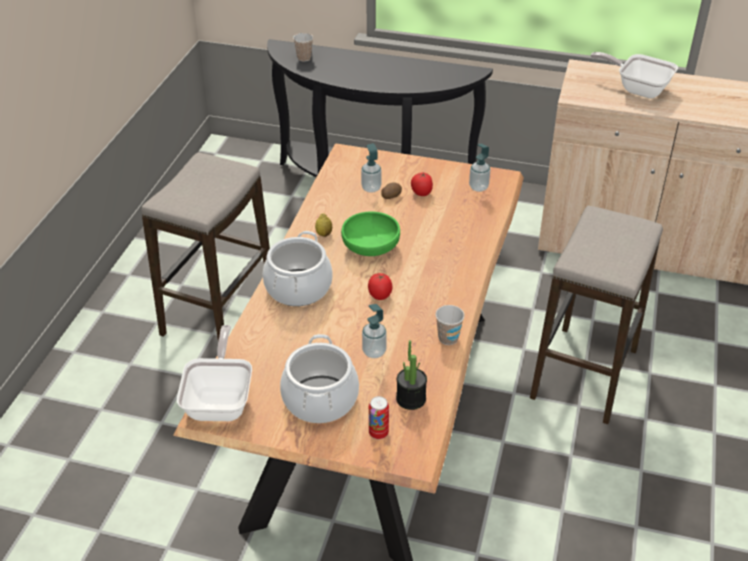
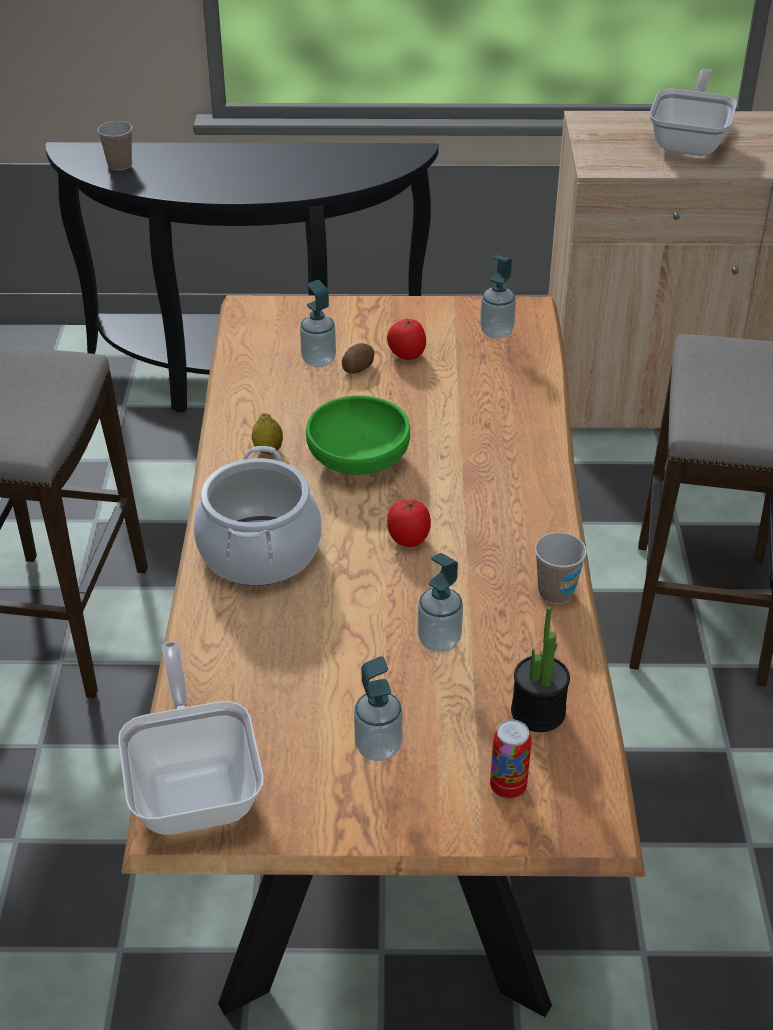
camera: 15 degrees left, 0 degrees up
(320, 400) = (378, 747): cooking pot -> soap dispenser
(638, 89) = (690, 141): frying pan -> frying pan turned 90 degrees clockwise

